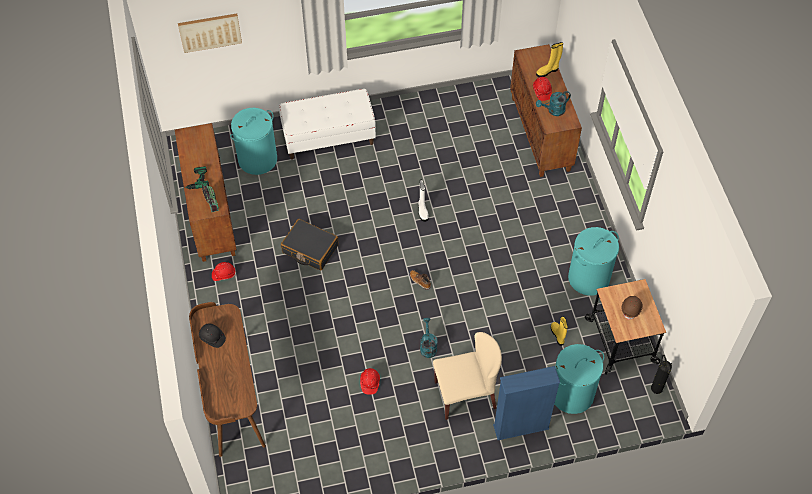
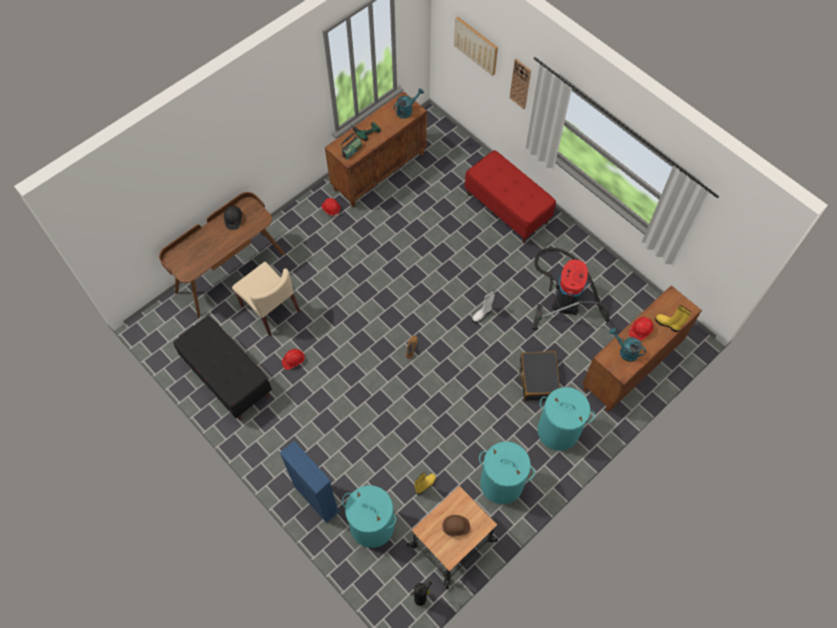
camera: 60 degrees right, 5 degrees up
(257, 159) = (451, 172): turquoise laundry basket -> turquoise laundry basket (558, 430)
(275, 25) = (520, 84): none -> wall clock
(310, 249) = (391, 253): black suitcase -> black suitcase (538, 379)
(329, 137) = (507, 208): white bench -> red bench
(350, 449) = (227, 378): none -> black bench
(427, 346) = (352, 386): turquoise watering can -> turquoise watering can (407, 110)
(446, 142) = (566, 296): none -> vacuum cleaner
(465, 394) = (323, 438): beige chair -> beige chair (270, 309)

